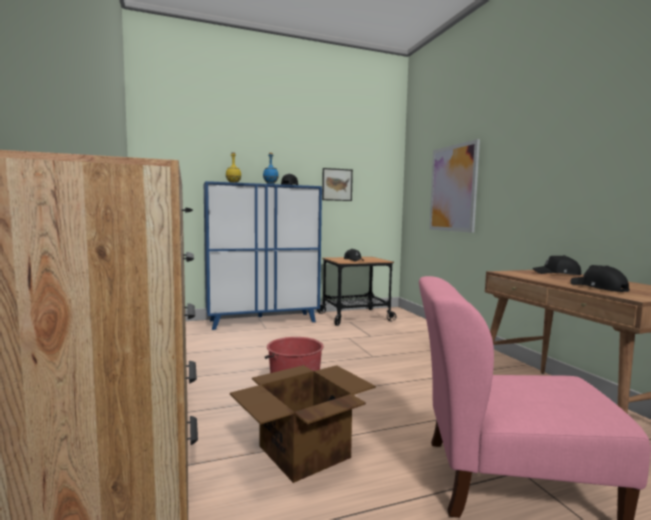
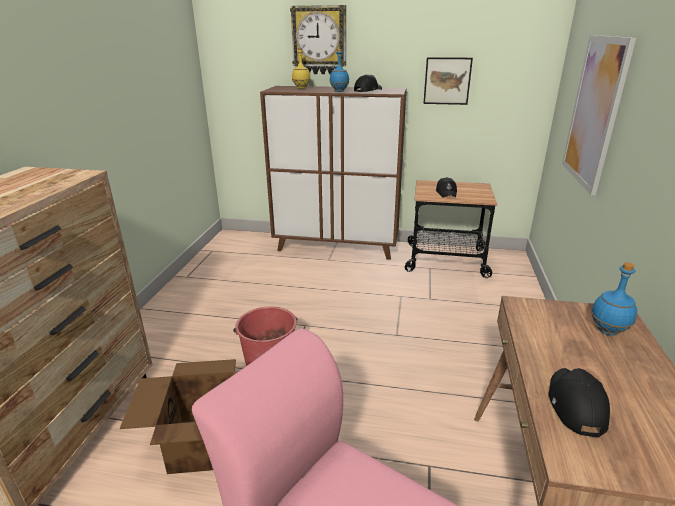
camera: 30 degrees right, 20 degrees up
(242, 151) = (319, 40): none -> wall clock
(263, 321) = (336, 247): blue cabinet -> brown cabinet
(557, 273) = (608, 331): black cap -> blue bottle

